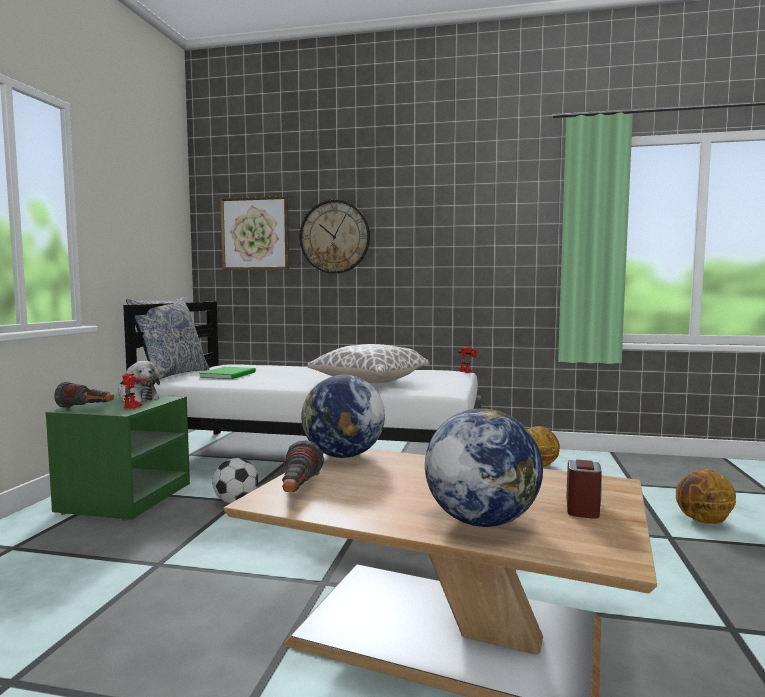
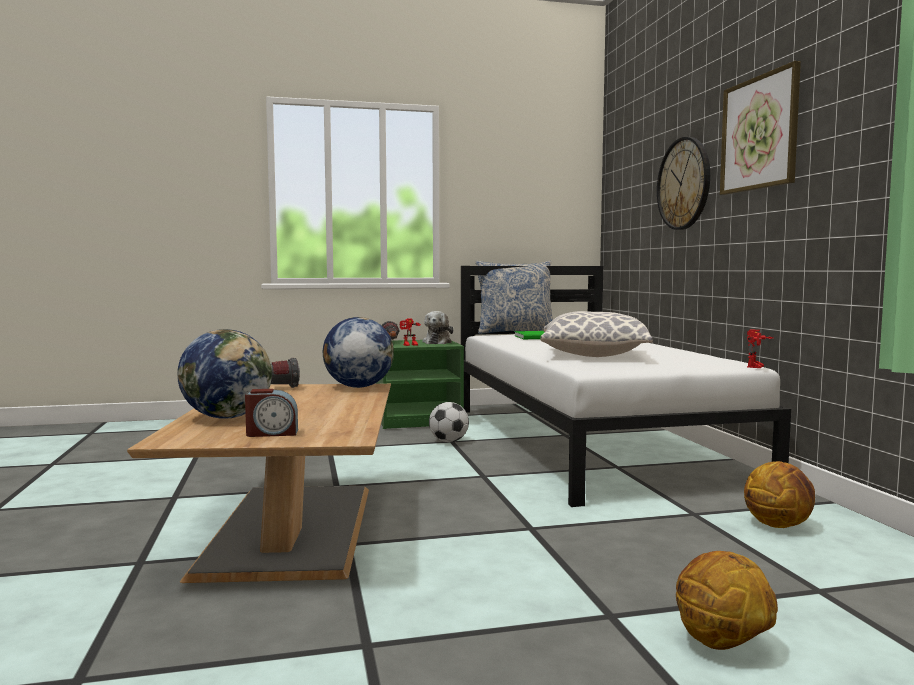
camera: 65 degrees right, 0 degrees up
(255, 234) = (633, 189): picture -> picture (759, 133)

